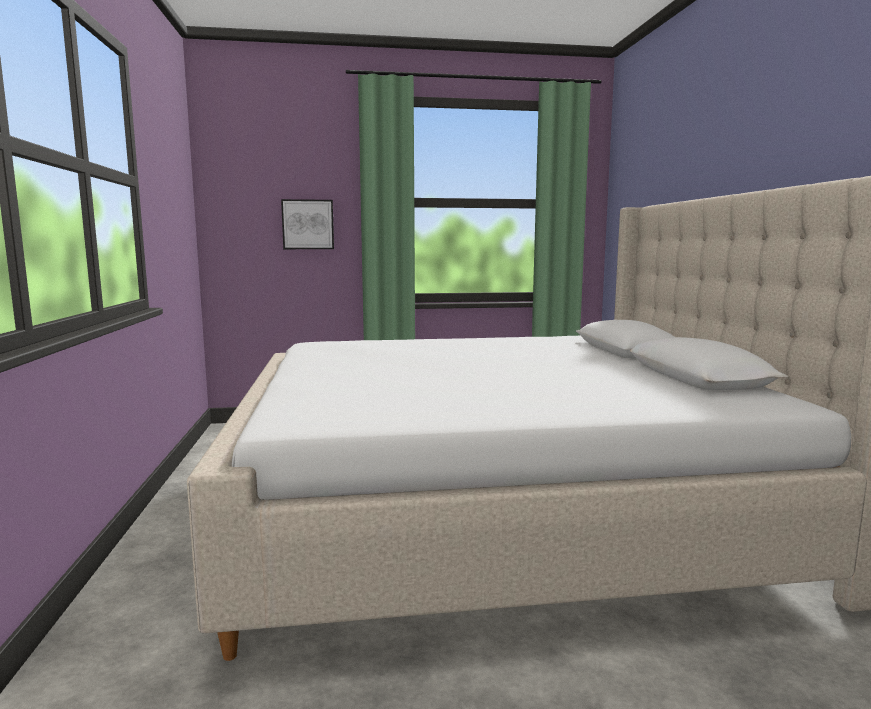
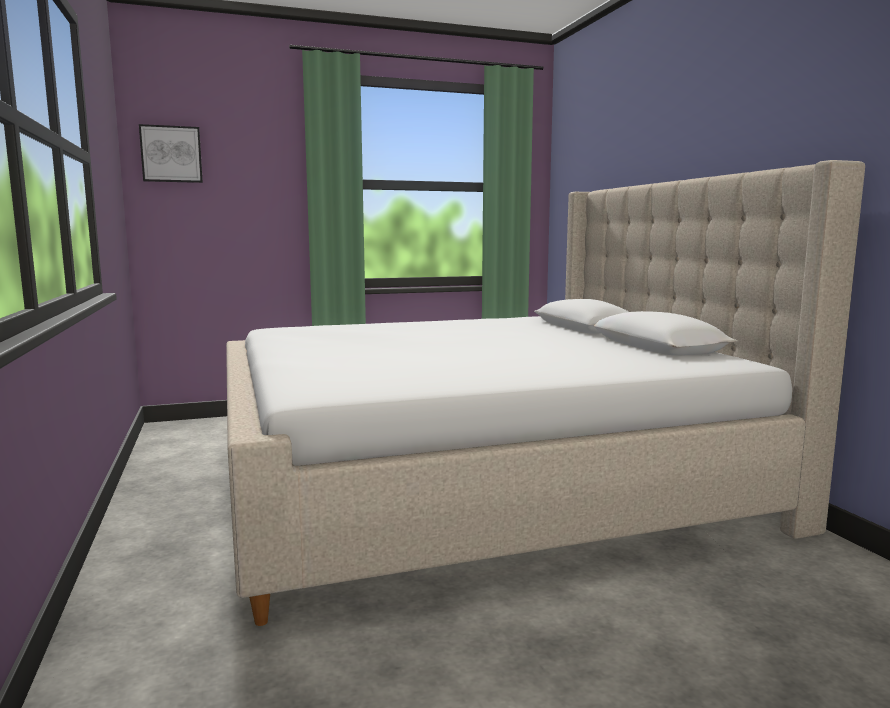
camera: 10 degrees left, 0 degrees up
(308, 224) = (249, 206): picture -> picture (171, 154)

